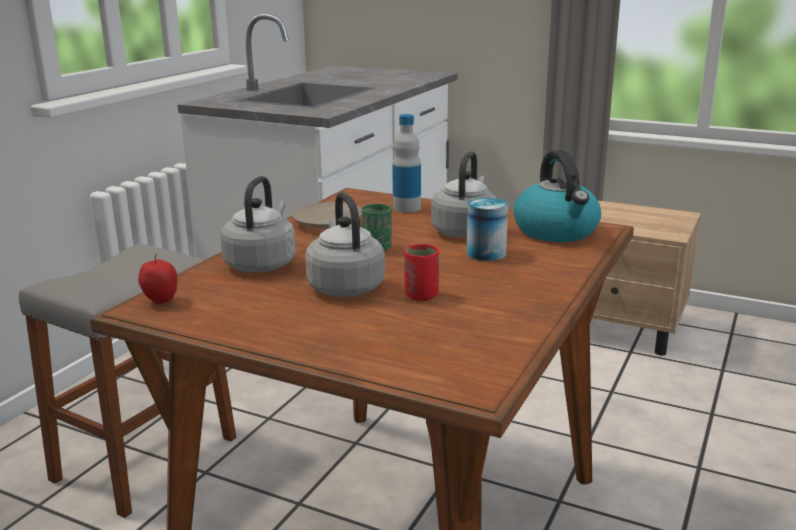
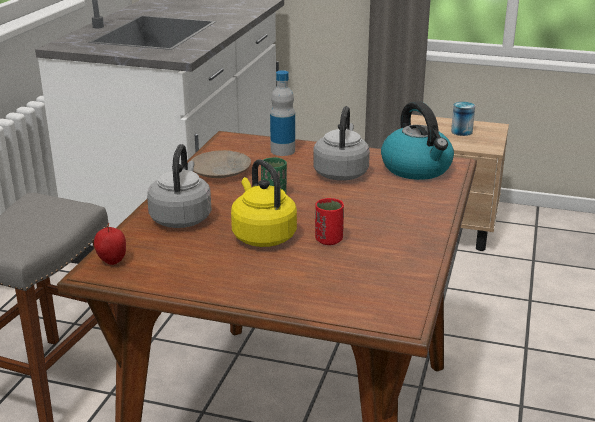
camera: 10 degrees left, 5 degrees up
(344, 286) = (262, 236): grey kettle -> yellow kettle
(486, 253) = (366, 195): can -> can (461, 132)

